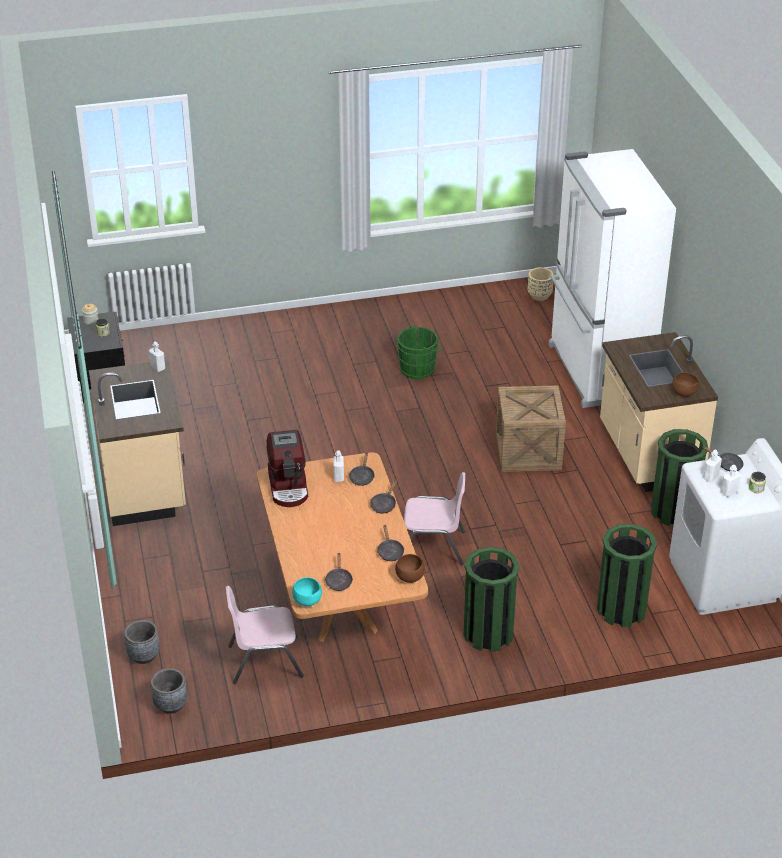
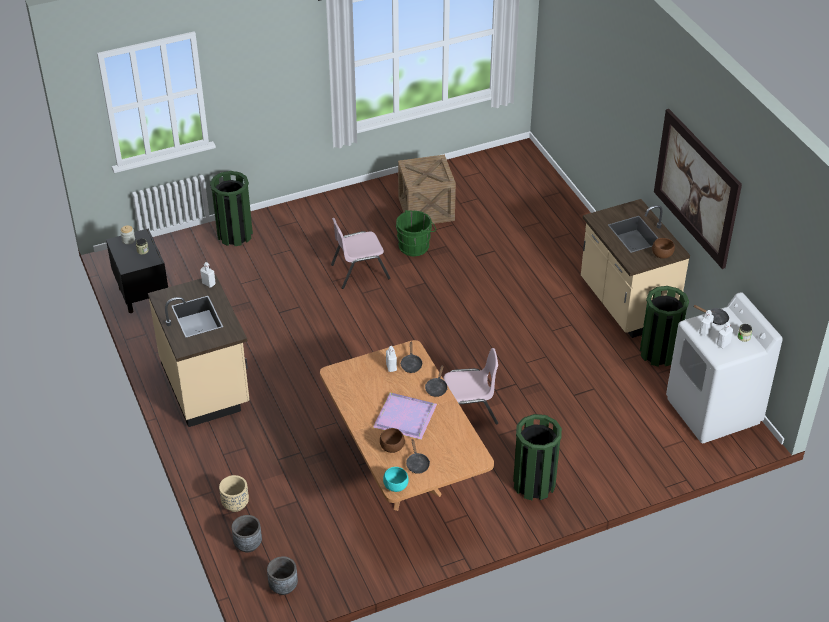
camera: 10 degrees left, 5 degrees up
(265, 660) = (353, 534): pink chair -> pink chair (359, 271)
(289, 487) = (351, 381): coffee machine -> none
(339, 529) = (404, 416): none -> purple tray
(389, 551) = (453, 431): black frying pan -> none
(410, 578) = (476, 453): brown bowl -> brown bowl (392, 448)
(528, 452) = (526, 313): crate -> crate (426, 209)
(539, 296) = (500, 166): beige planter -> beige planter (235, 504)
(597, 372) = (566, 232): white fridge -> none
(621, 609) = (637, 447): green trash can -> green trash can (235, 234)
(727, 314) = (697, 187): none -> picture

